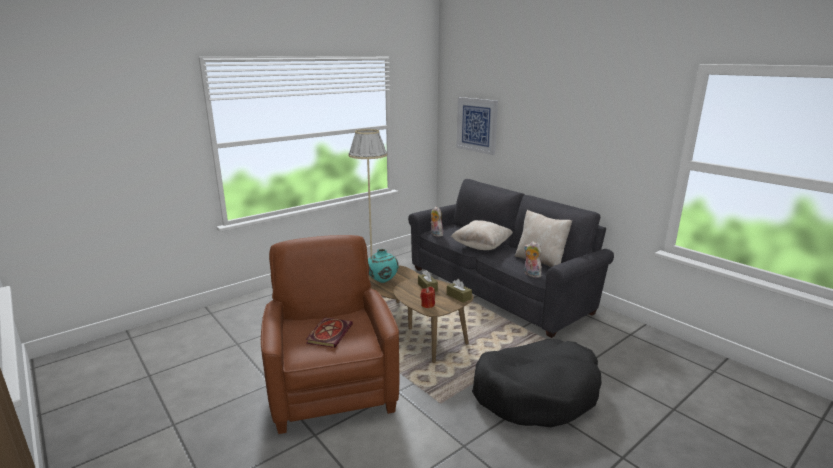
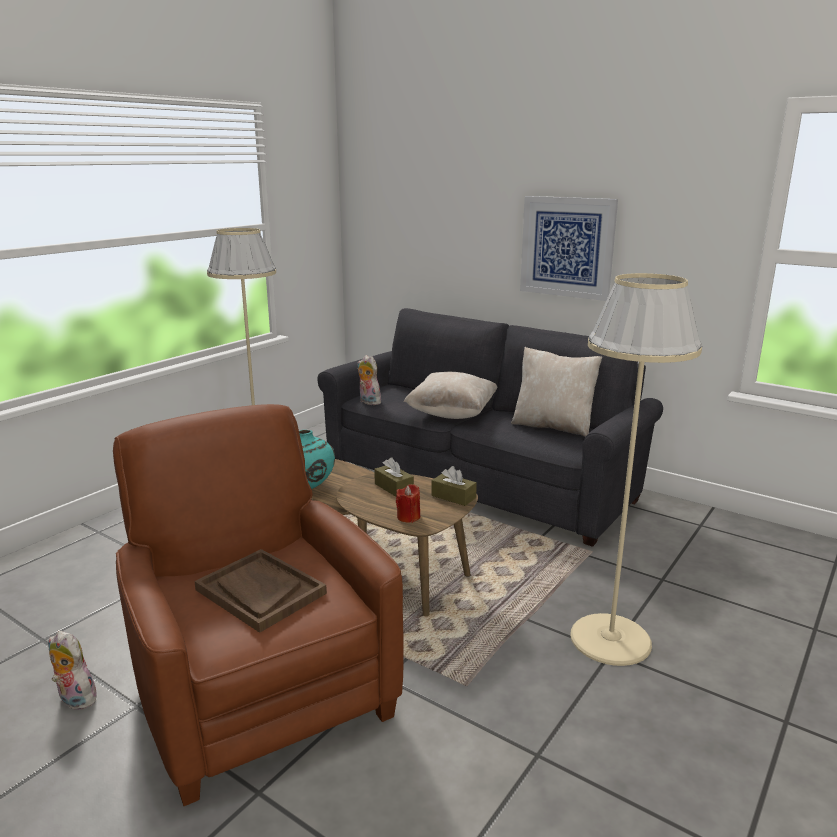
camera: 15 degrees left, 0 degrees up
(329, 333) = (260, 592): book -> brown tray
(476, 125) = (413, 220): picture -> picture (567, 247)
(531, 274) = (550, 449): plush toy -> plush toy (74, 699)
(536, 393) = (610, 639): black dog bed -> beige floor lamp

